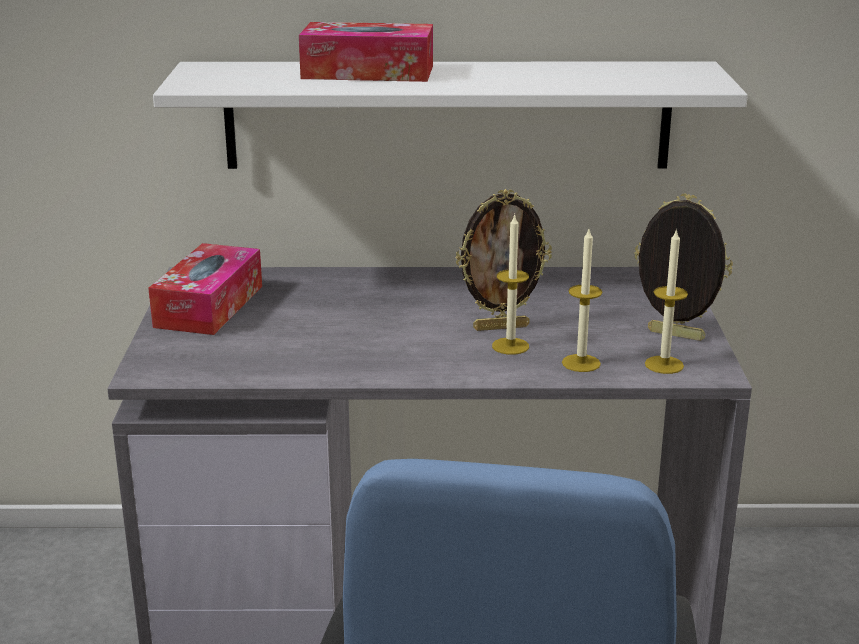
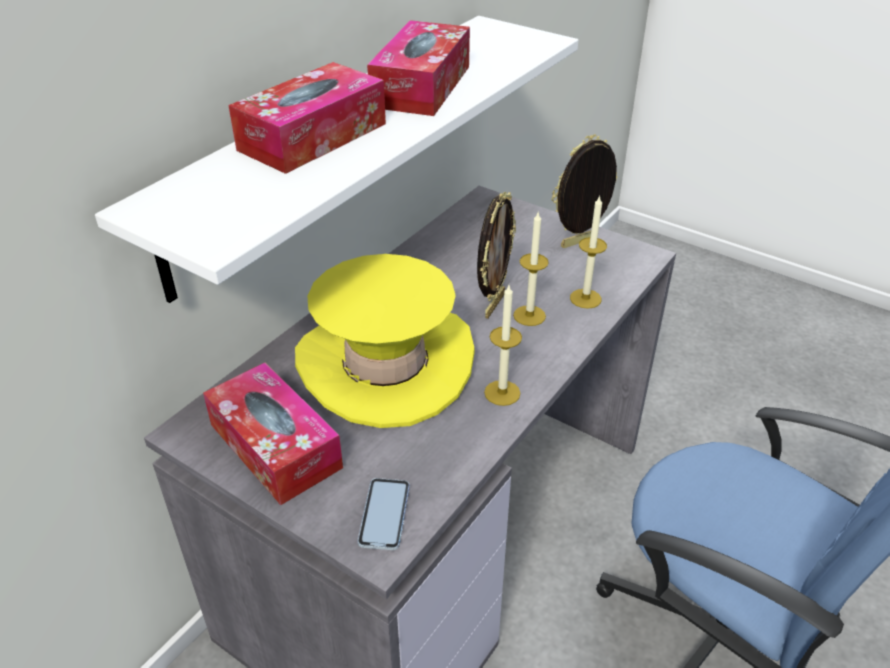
camera: 55 degrees left, 15 degrees up
(181, 364) = (384, 515): none -> phone
(352, 312) = (385, 365): none -> yellow hat
(516, 76) = (421, 86): none -> tissue box
(664, 365) = (618, 267): candle -> candle (502, 393)

